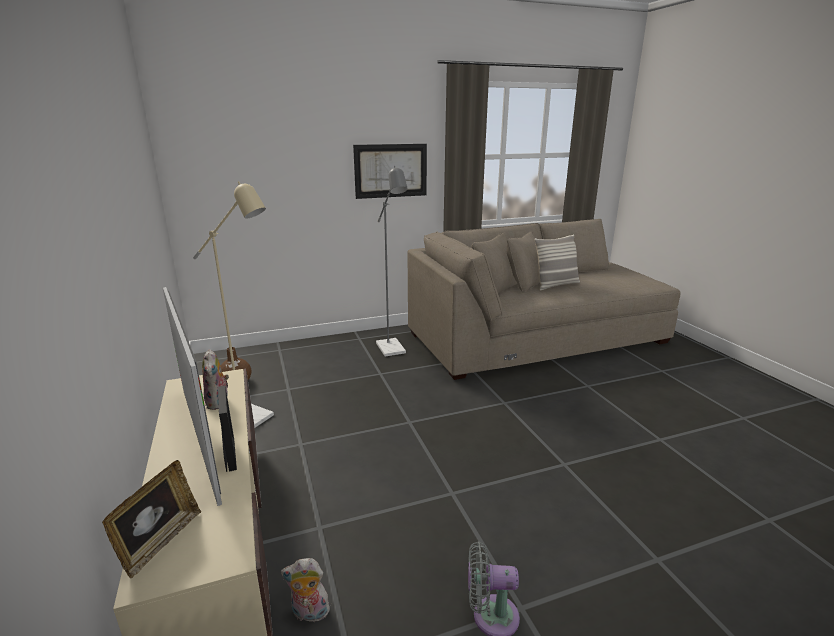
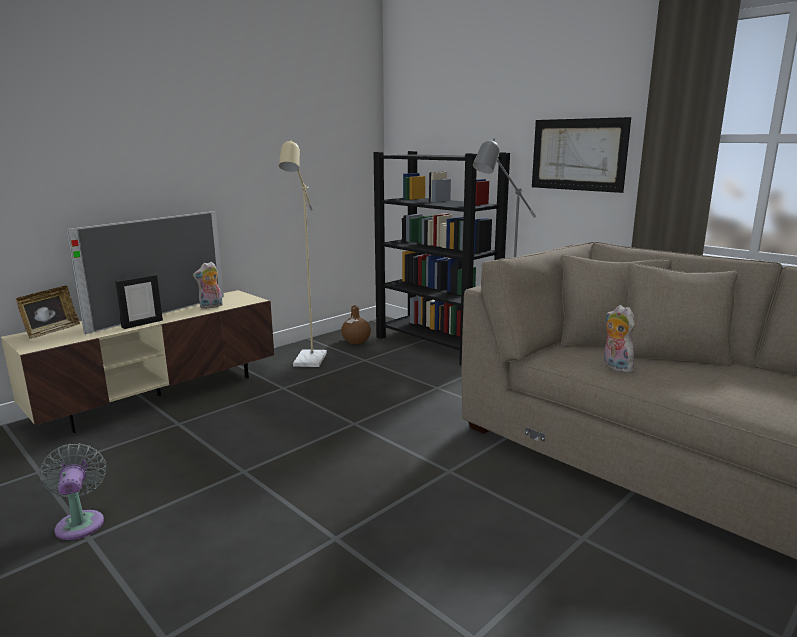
camera: 65 degrees right, 5 degrees down
(160, 541) = (51, 331): picture frame -> picture frame turned 60 degrees counterclockwise
(298, 351) = (436, 344): none -> black bookcase
(309, 613) = (89, 444): plush toy -> plush toy (615, 367)
(555, 285) = (702, 371): pillow -> none

